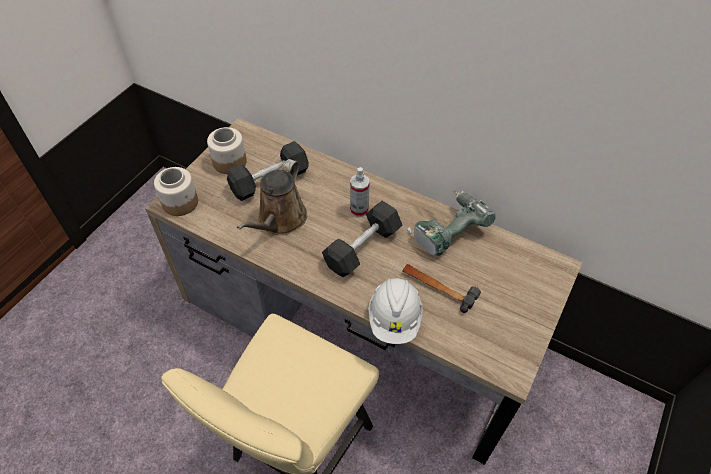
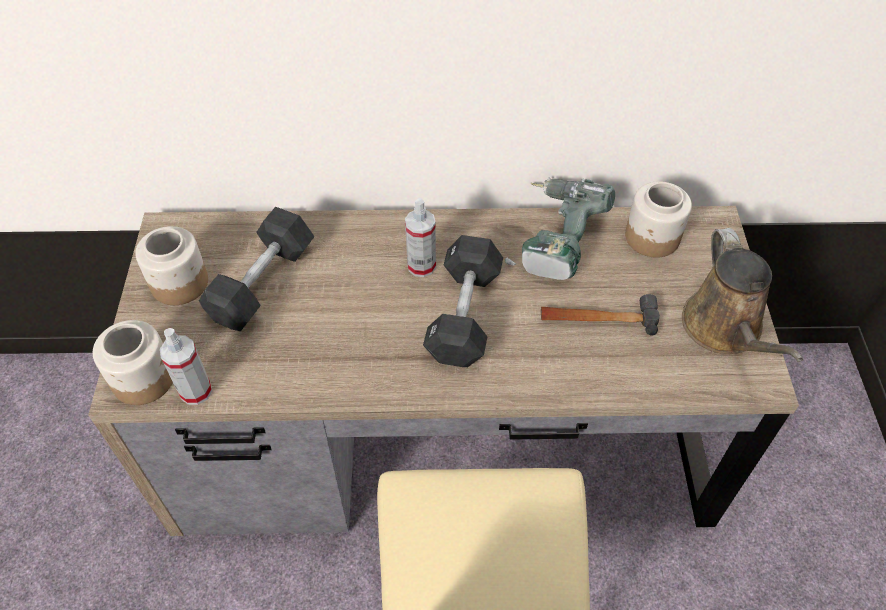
camera: 30 degrees left, 0 degrees up
(199, 221) = (196, 391): none -> spray bottle
(280, 220) = (320, 332): brown watering can -> brown watering can (725, 329)
(394, 319) = (575, 388): white hard hat -> none
(510, 256) = (652, 238): none -> jar

